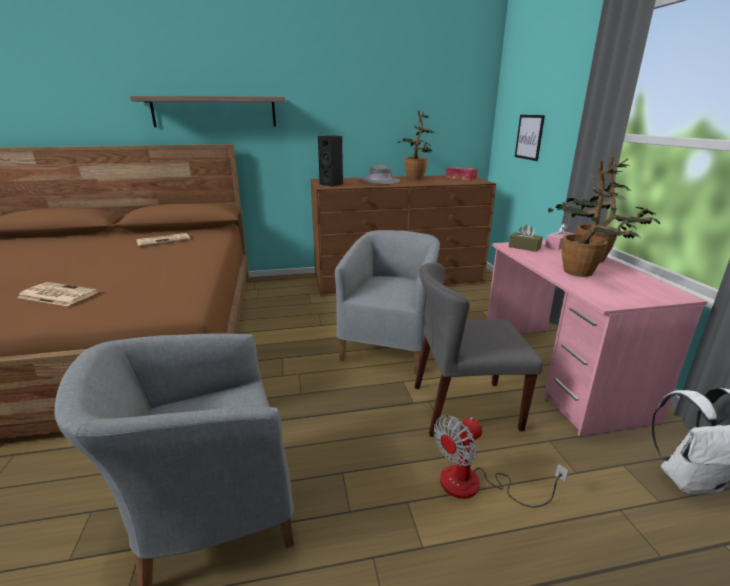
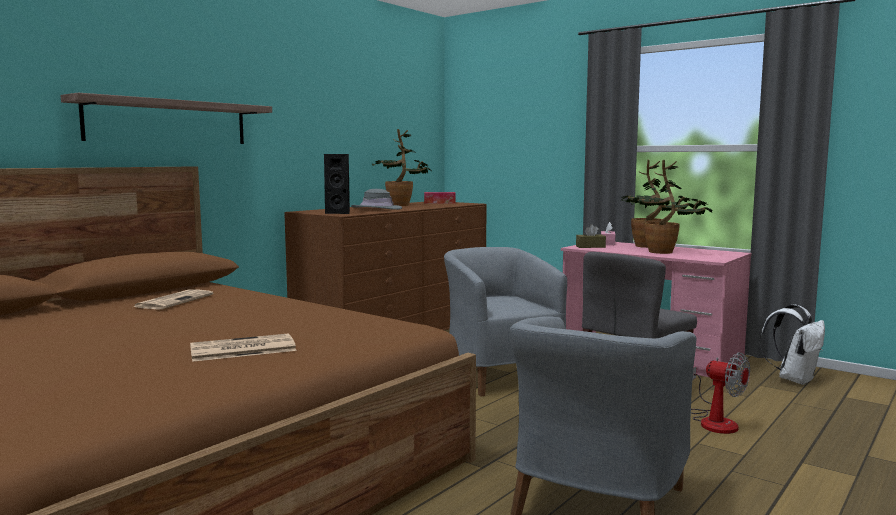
camera: 40 degrees left, 15 degrees down
(475, 485) = (715, 421): fan -> fan turned 60 degrees counterclockwise
(529, 137) = (507, 156): picture -> none

